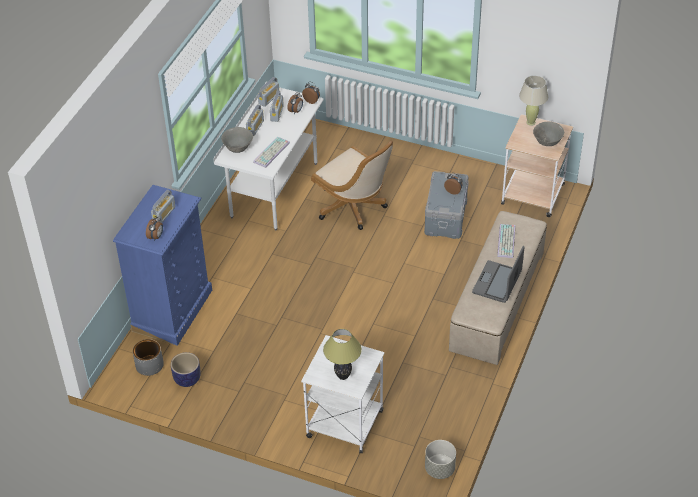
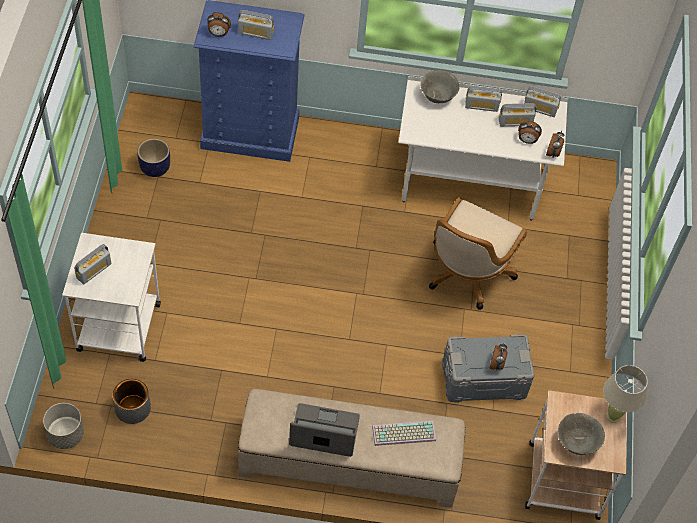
camera: 70 degrees right, 10 degrees up
(149, 365) = (167, 131): grey planter -> grey planter (133, 408)
(271, 153) = (440, 131): keyboard -> none
(343, 376) = (94, 271): table lamp -> radio

